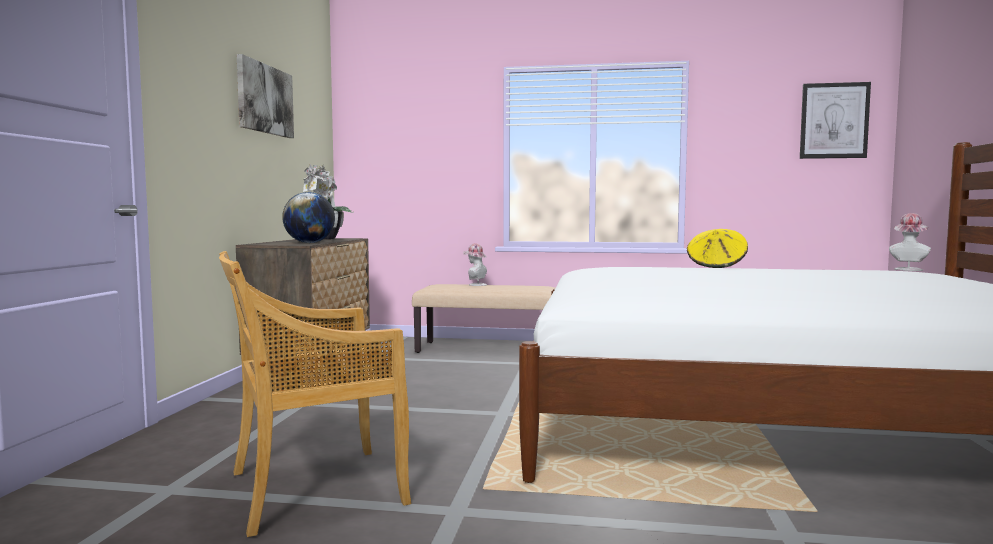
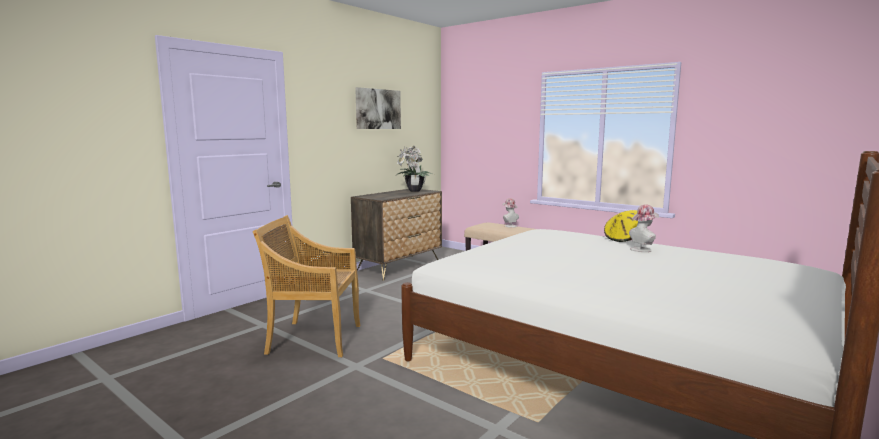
camera: 30 degrees right, 5 degrees up
(309, 243) = (390, 196): globe -> none
(834, 121) = (815, 111): picture -> none
(908, 269) = (794, 261): hat -> hat (642, 249)

